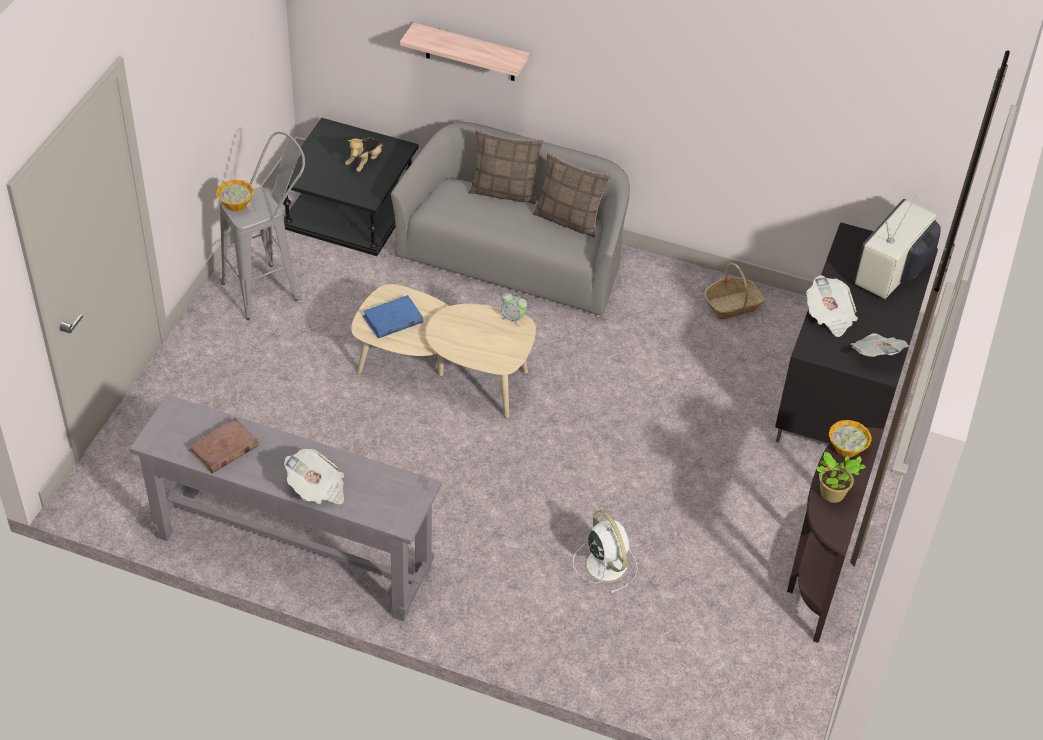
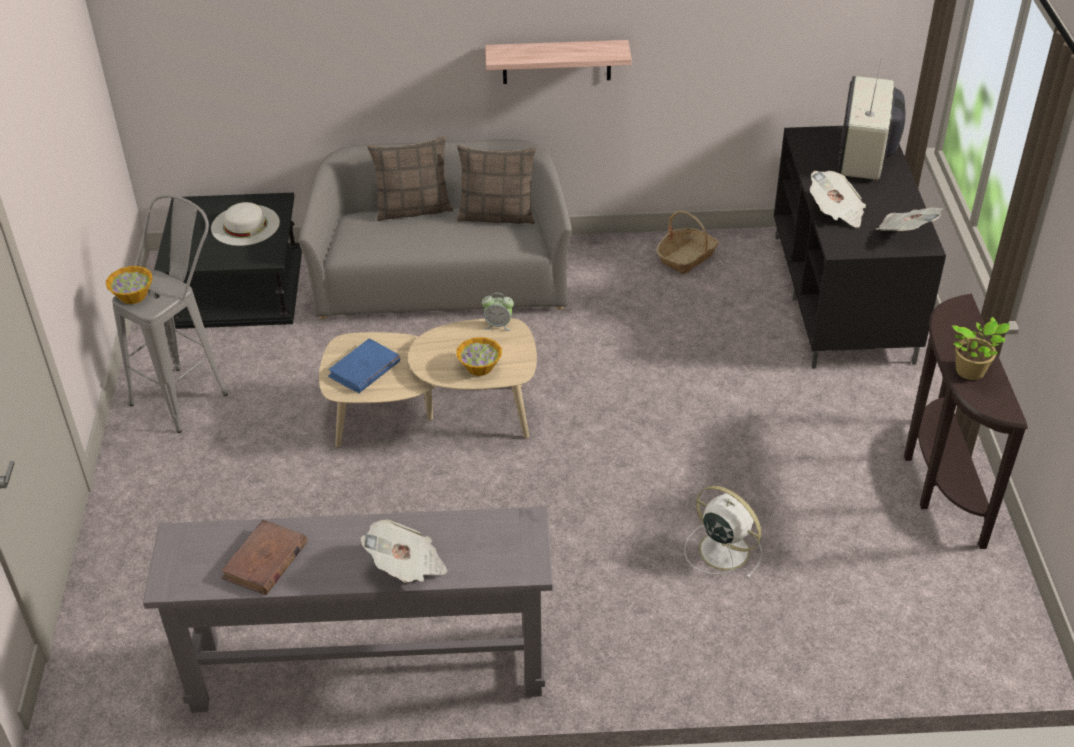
camera: 20 degrees left, 5 degrees down
(365, 162) = (245, 225): plush toy -> white hat
(470, 53) = (338, 61): shelf -> shelf (556, 61)
(846, 448) = (951, 323): bowl -> bowl (480, 367)

